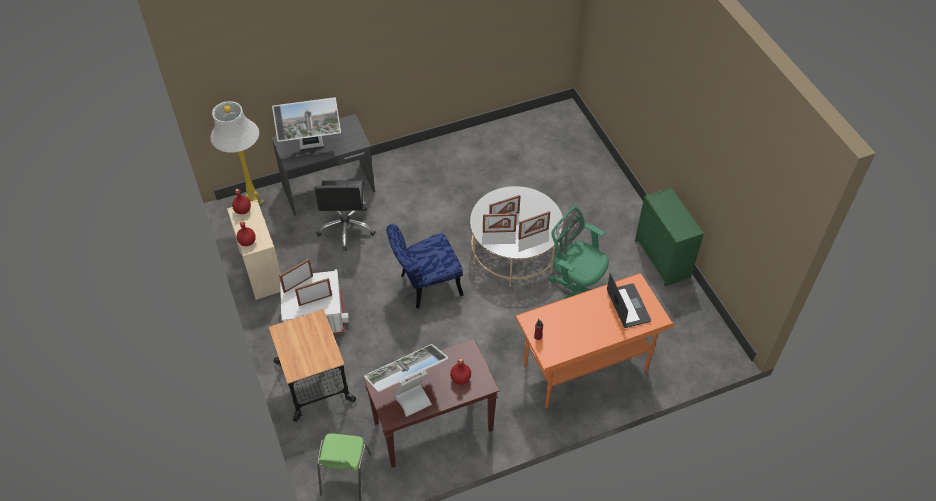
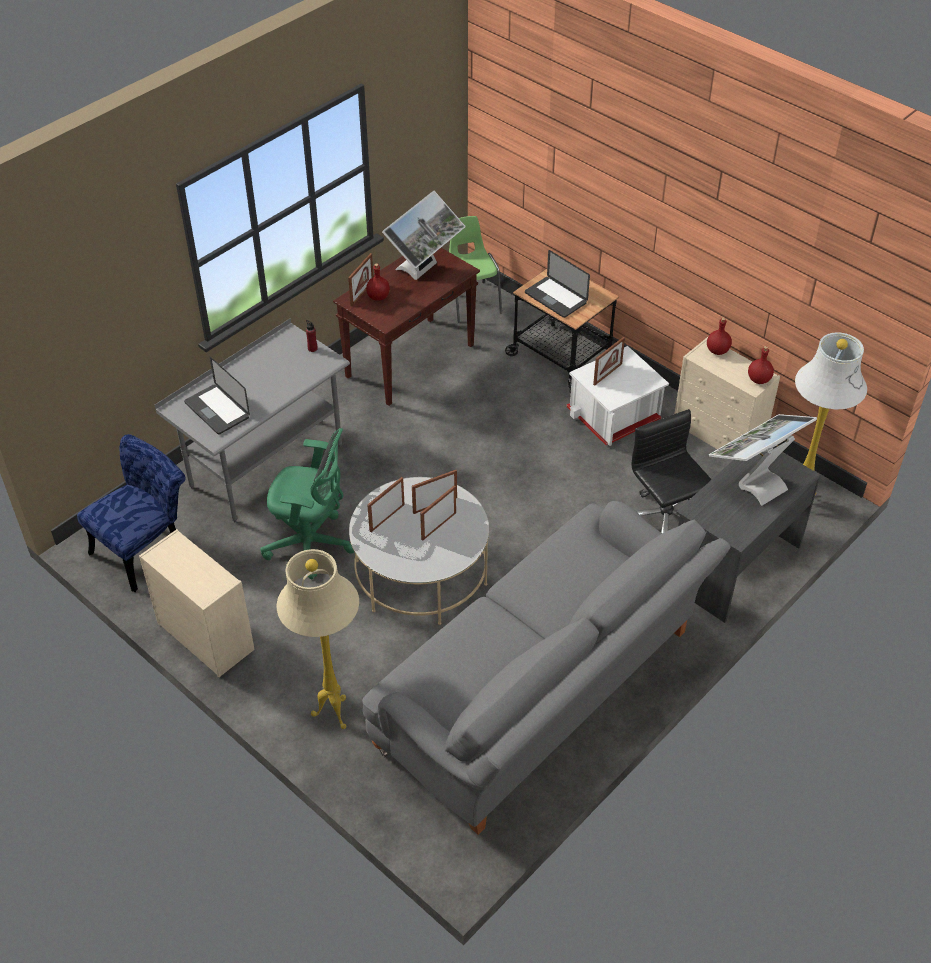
camera: 155 degrees right, 5 degrees down
(298, 284) = (641, 382): picture frame -> picture frame (362, 293)
(316, 343) = (555, 298): none -> laptop
(425, 286) = (510, 488): blue chair -> blue chair (146, 548)
(483, 162) = (543, 694): none -> grey sofa
(585, 369) = (266, 466): orange desk -> grey desk
(602, 191) = (332, 715): none -> beige floor lamp
(662, 259) = (204, 636): green dresser -> beige dresser

